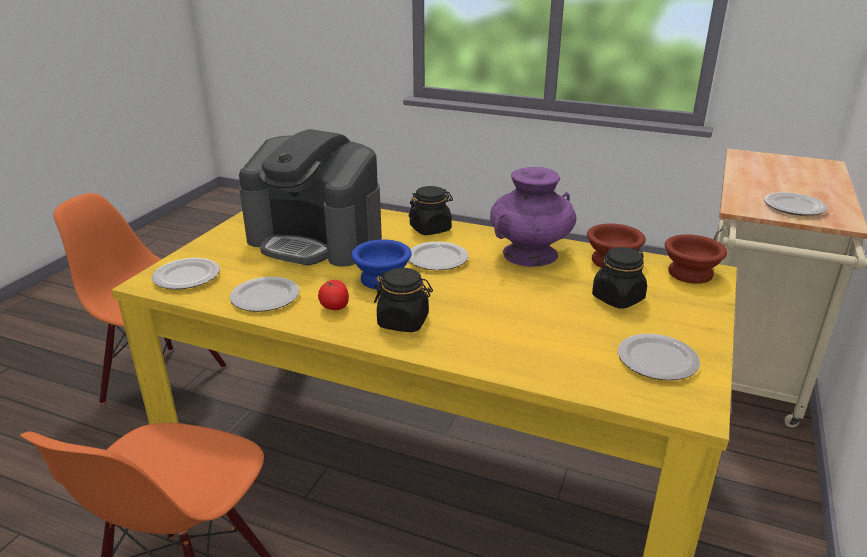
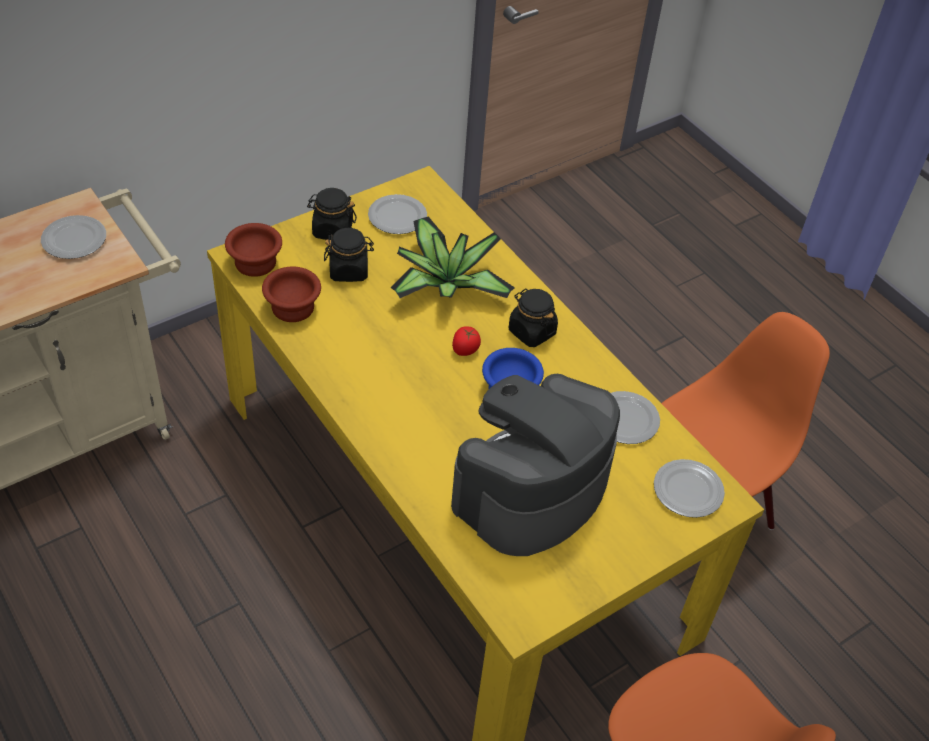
camera: 150 degrees left, 20 degrees up
(316, 240) = (530, 491): coffee machine -> coffee machine turned 105 degrees counterclockwise
(335, 307) = (573, 375): tomato -> tomato (465, 349)
(430, 229) = (397, 446): black jar -> black jar (332, 230)
(438, 259) = (437, 391): plate -> none
(525, 323) = (445, 284): none -> potted plant
(530, 254) = (348, 353): purple vase -> none

